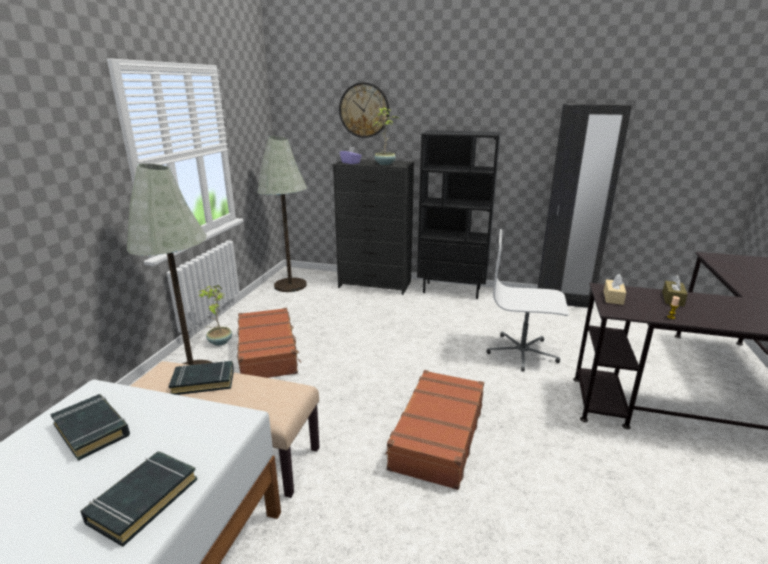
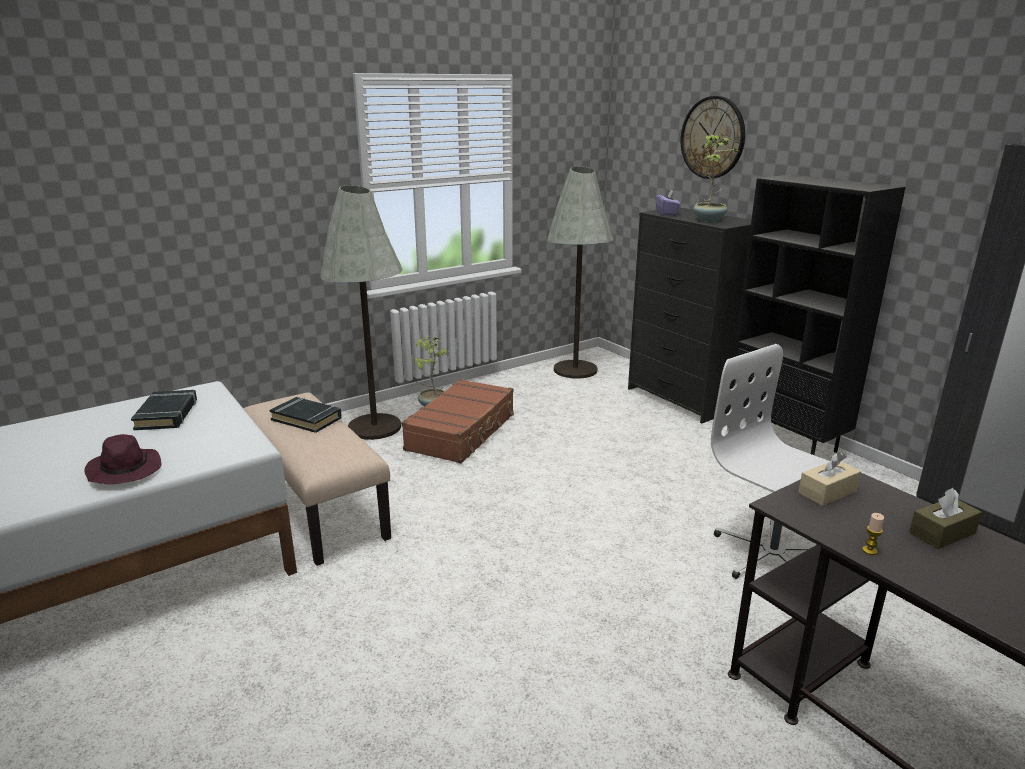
camera: 40 degrees right, 0 degrees up
(143, 500) = (124, 471): black book -> purple hat
(437, 436) = (515, 589): brown suitcase -> none

